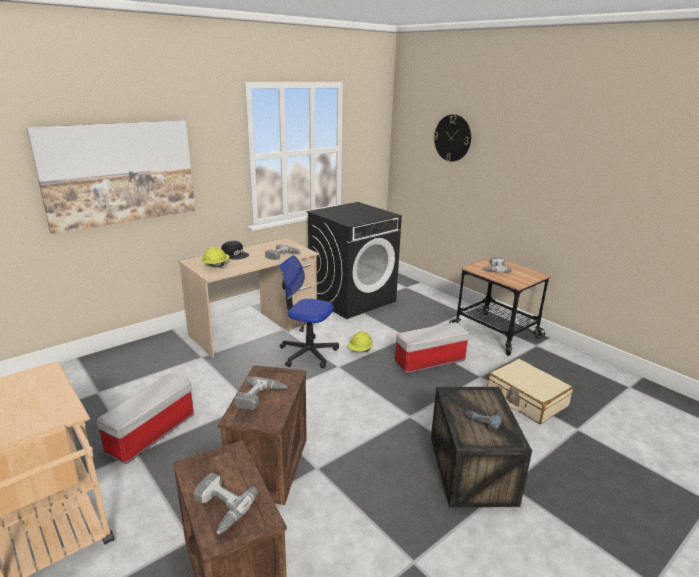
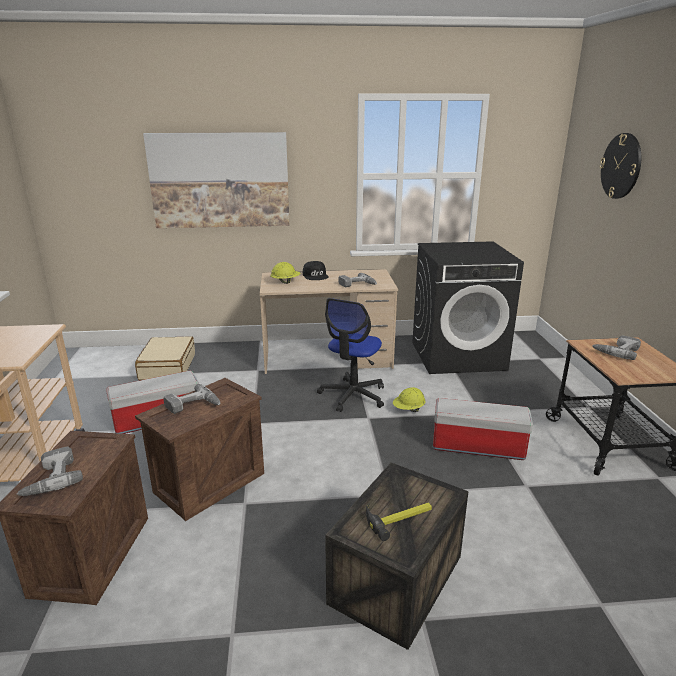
camera: 35 degrees right, 0 degrees up
(308, 353) = (353, 395): office chair -> office chair turned 120 degrees counterclockwise
(483, 419) = (399, 517): power drill -> hammer
(526, 399) = (562, 535): beige suitcase -> beige suitcase (167, 367)

